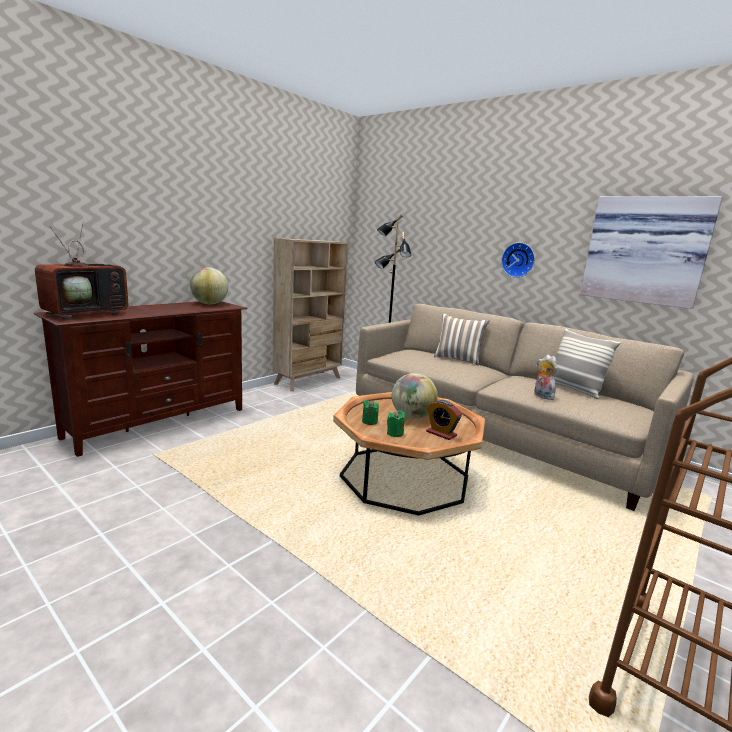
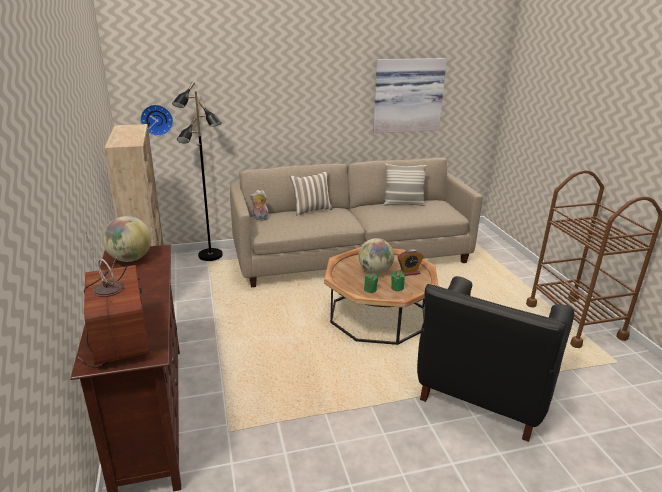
camera: 55 degrees left, 10 degrees up
(334, 599) = (483, 392): none -> black armchair
(518, 260) = (320, 112): wall clock -> wall clock (157, 119)
(541, 396) = (405, 218): plush toy -> plush toy (260, 219)

